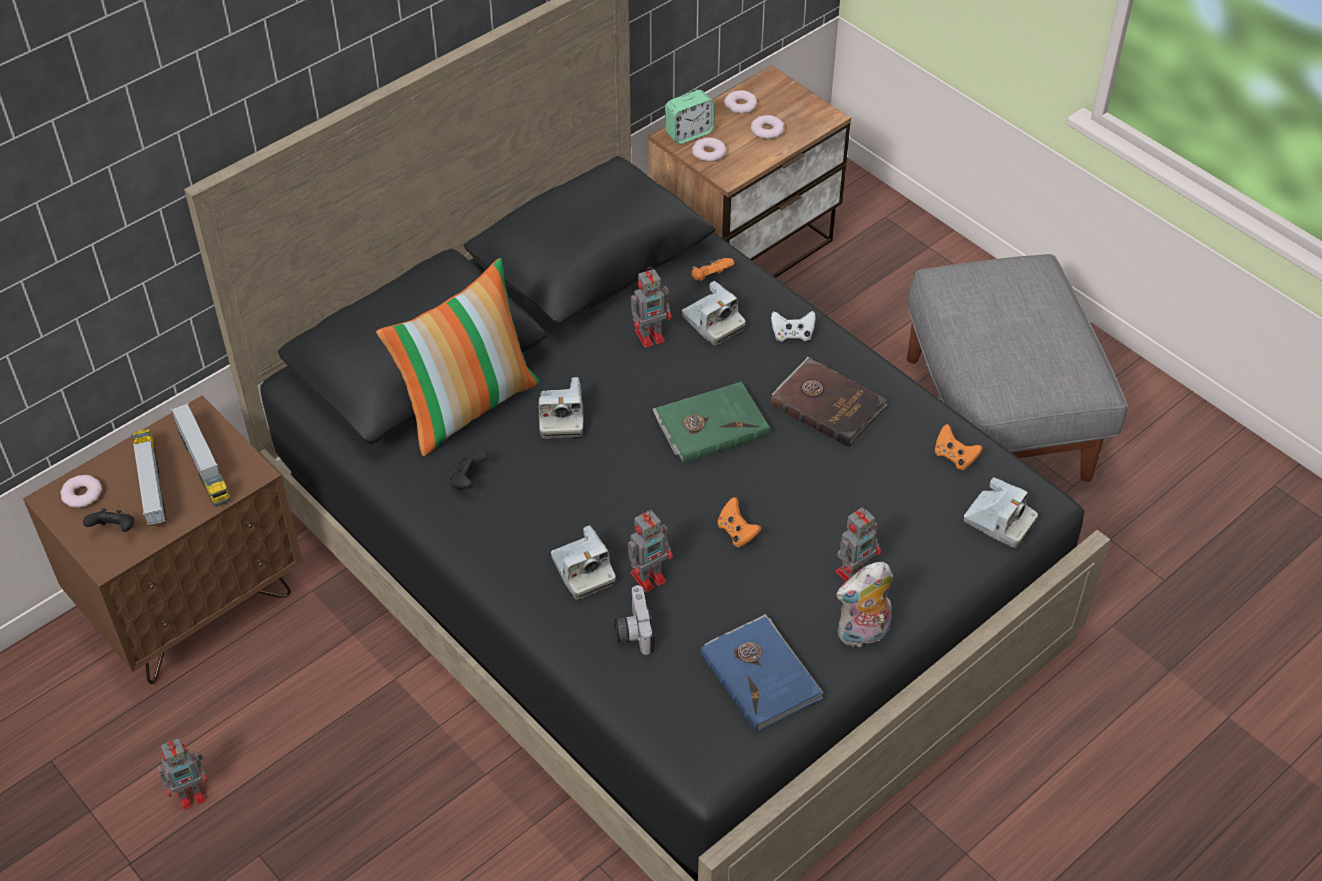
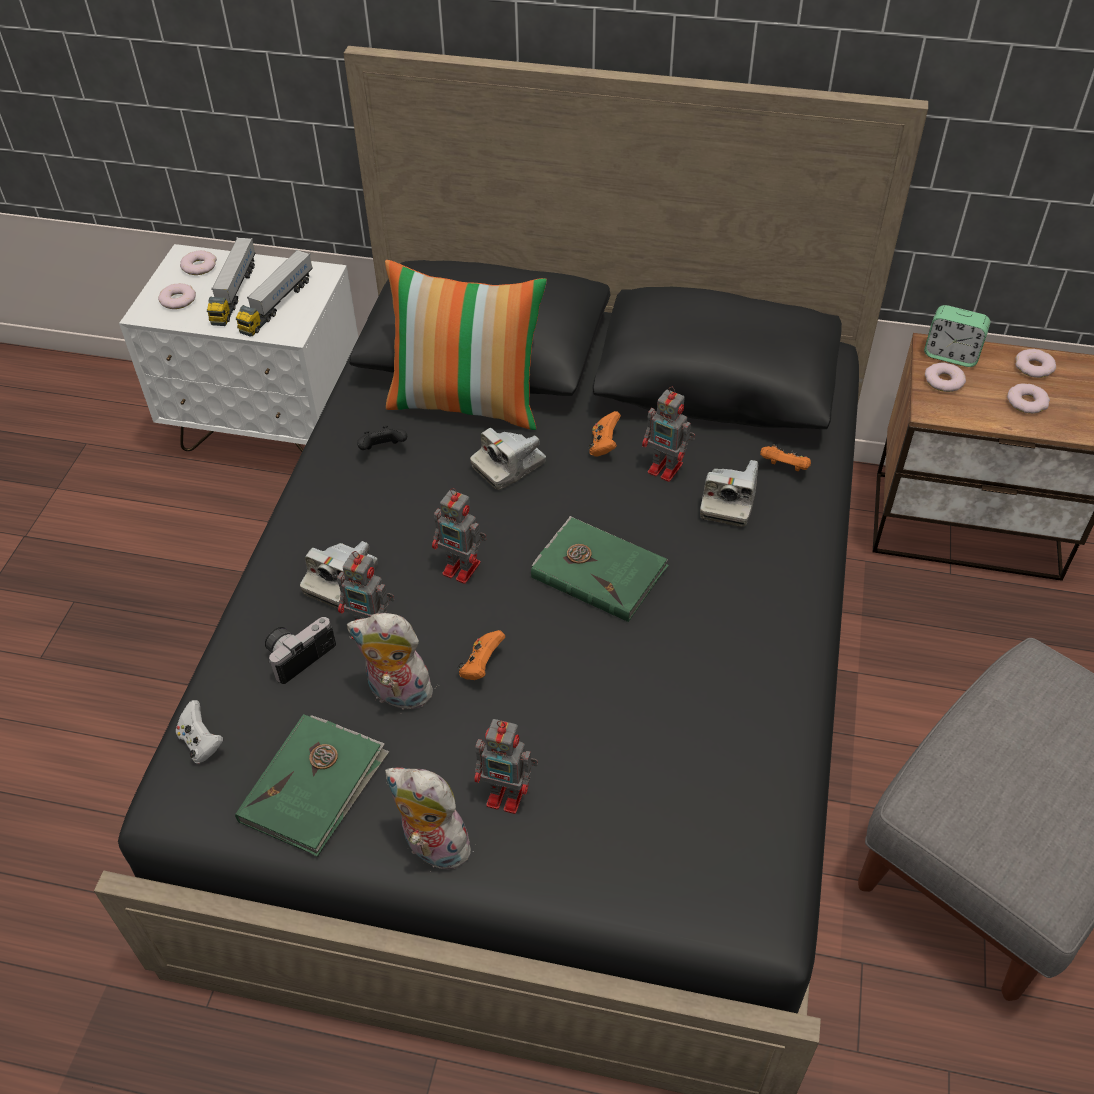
camera: 55 degrees right, 0 degrees up
(115, 530) = (178, 300): black game controller -> donut
(152, 486) = (234, 293): toy truck -> toy truck turned 150 degrees clockwise
(192, 794) = (104, 531): toy robot -> toy robot (463, 569)
(193, 606) = (270, 429): brown nightstand -> white nightstand
(720, 591) = (397, 694): none -> plush toy
(761, 675) = (314, 786): blue book -> green book
(792, 335) = (778, 567): white game controller -> white game controller (201, 743)
(828, 404) = (715, 646): brown book -> none
(954, 457) = (751, 798): orange game controller -> orange game controller (604, 445)
(999, 522) = (696, 894): camera -> none

